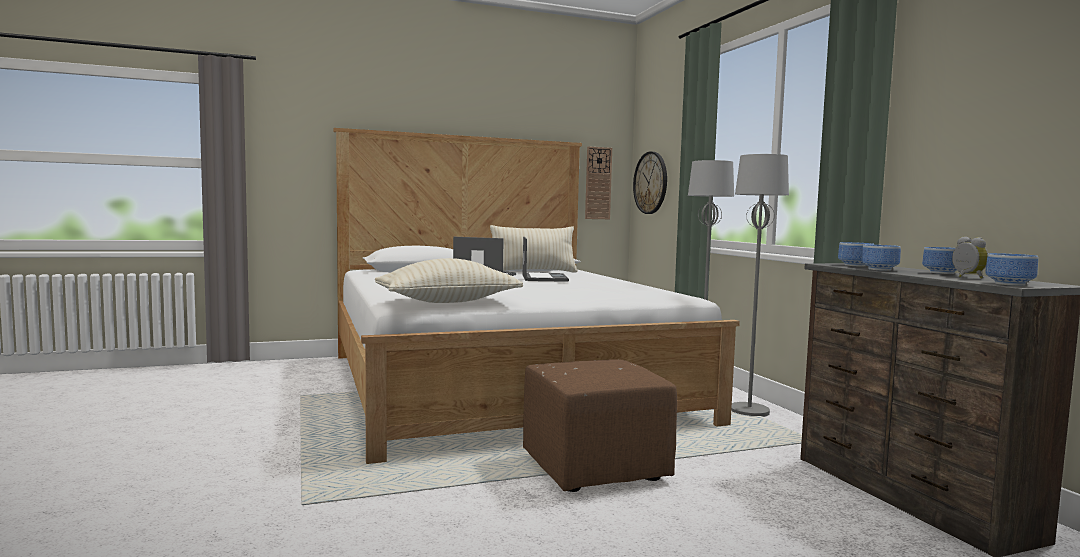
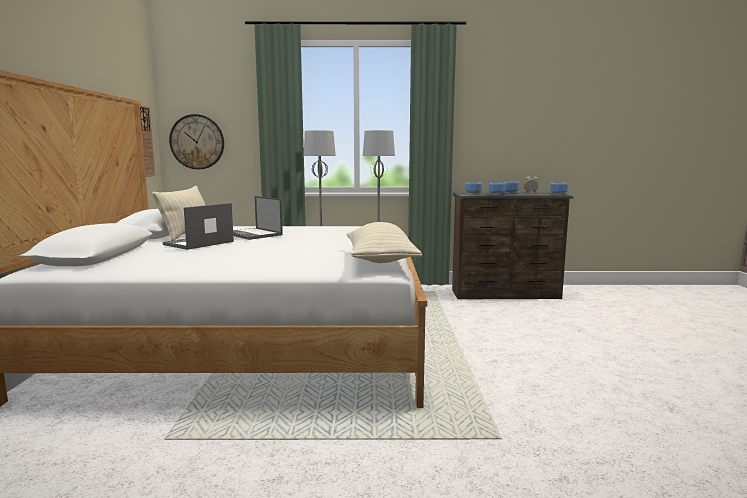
camera: 70 degrees left, 5 degrees up
(544, 278) = (253, 234): laptop -> laptop turned 150 degrees counterclockwise
(595, 468) = (455, 339): brown ottoman -> none

